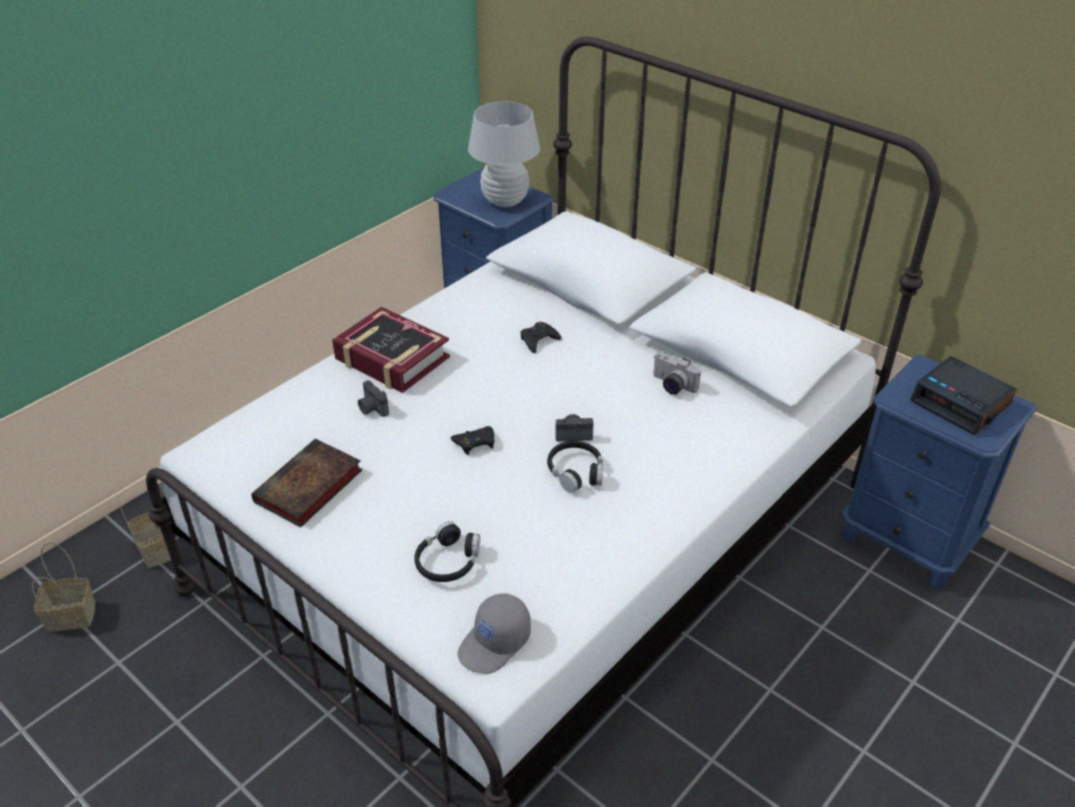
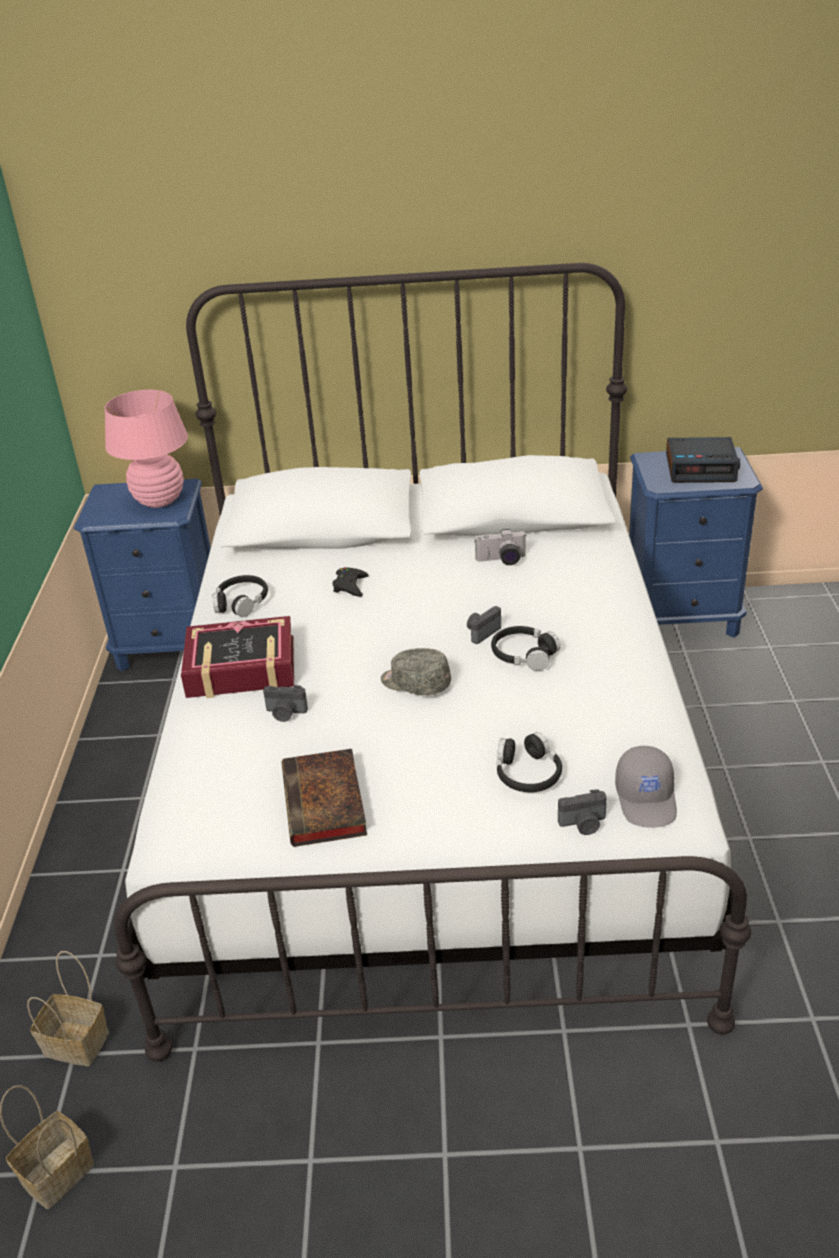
camera: 40 degrees left, 5 degrees down
(428, 626) = (583, 824): none -> camera
(456, 310) = (241, 602): none -> black headphones
(475, 443) = (415, 683): black game controller -> grey cap
(505, 201) = (159, 501): white table lamp -> pink table lamp

